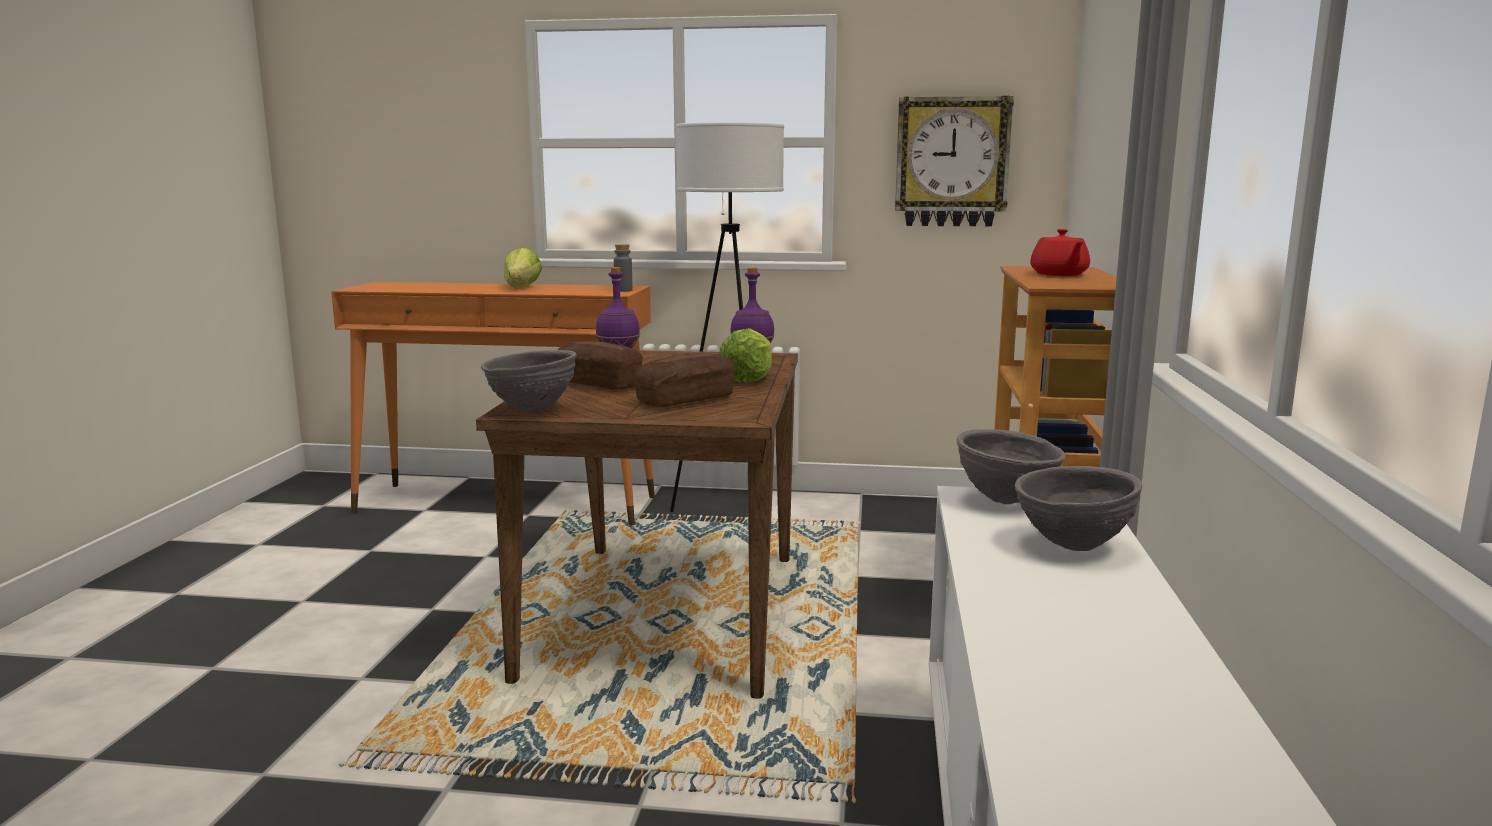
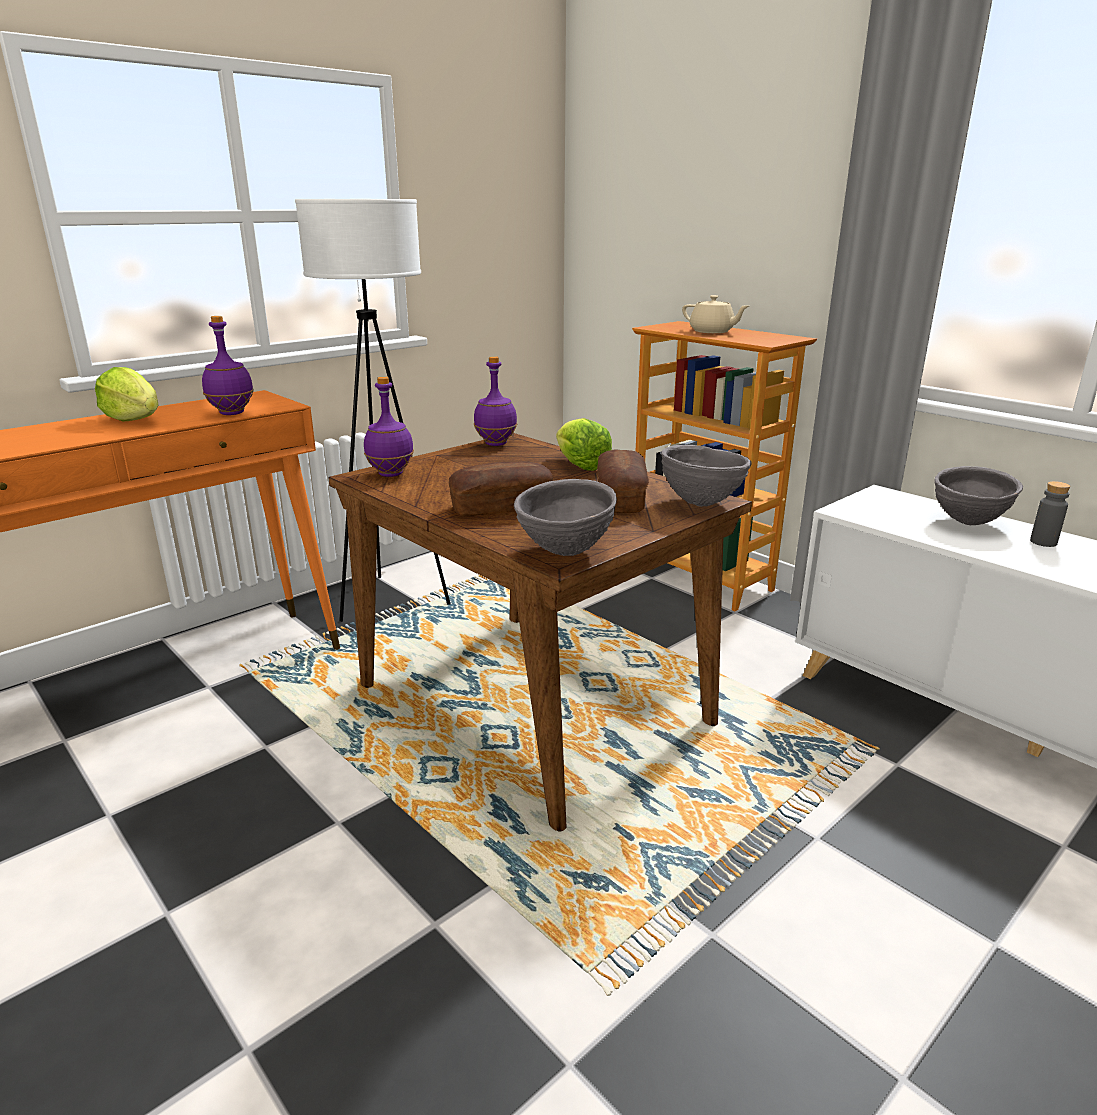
camera: 50 degrees left, 10 degrees up
(575, 292) = (232, 413): none -> purple bottle
(623, 290) = (272, 401): grey bottle -> grey bottle (1043, 542)
(952, 162) = (491, 233): wall clock -> none
(1006, 501) = (868, 507): grey bowl -> grey bowl (701, 503)
(1059, 274) = (712, 331): red teapot -> beige teapot

